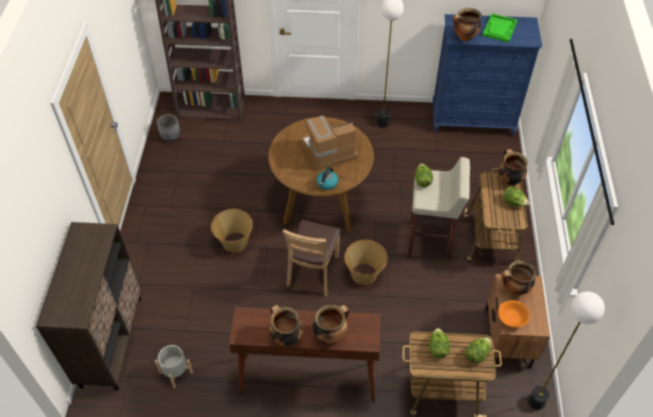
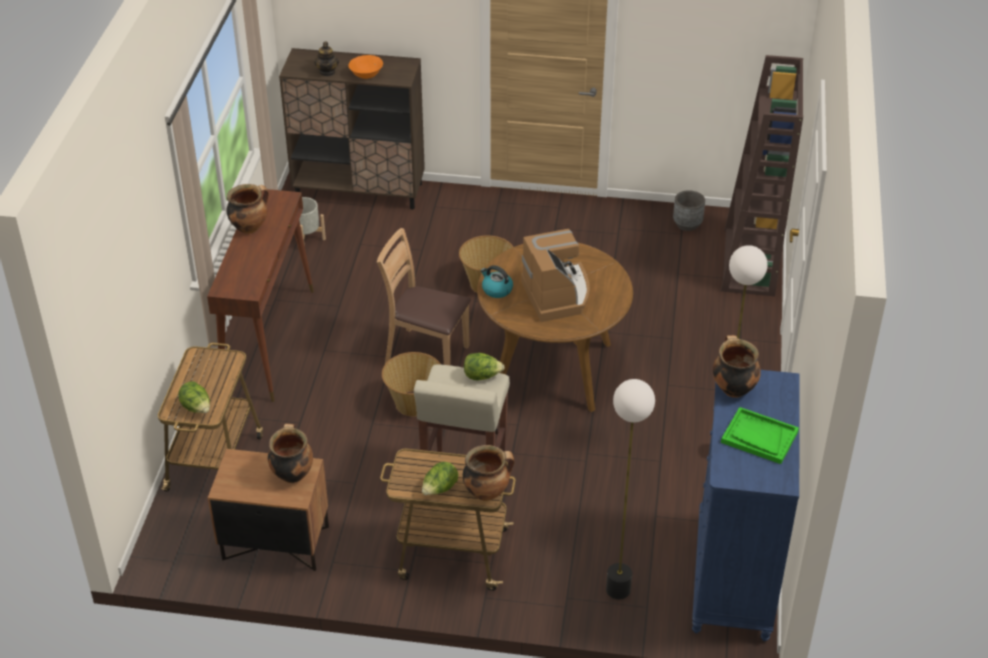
camera: 95 degrees right, 10 degrees down
(85, 289) = (327, 72): none -> teapot
(330, 334) = (242, 260): cooking pot -> none
(437, 348) = (216, 374): lettuce -> none
(512, 318) = (246, 462): orange bowl -> orange bowl (366, 74)
(536, 402) = (171, 556): floor lamp -> floor lamp (617, 589)

